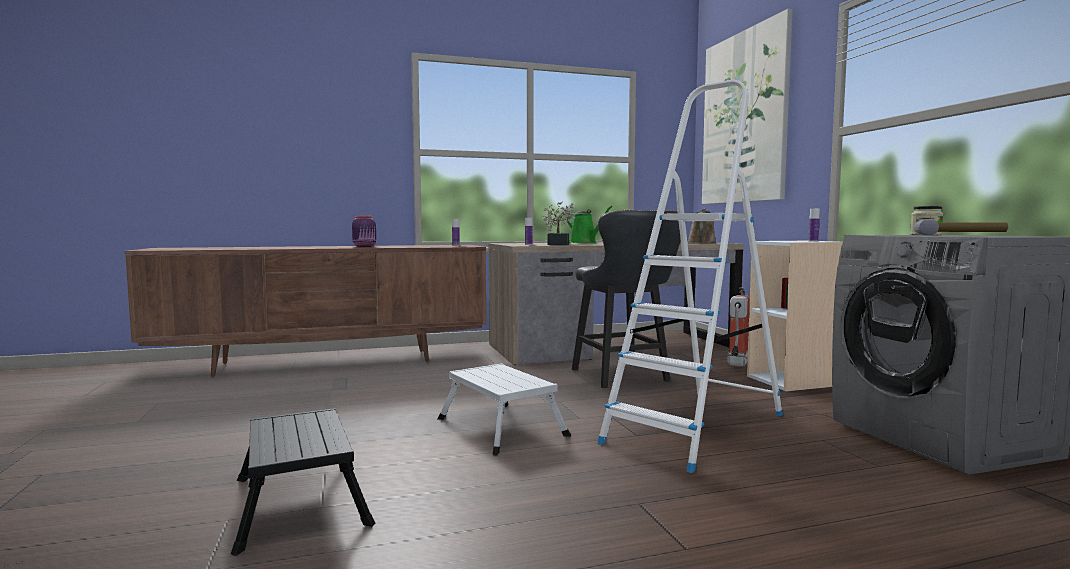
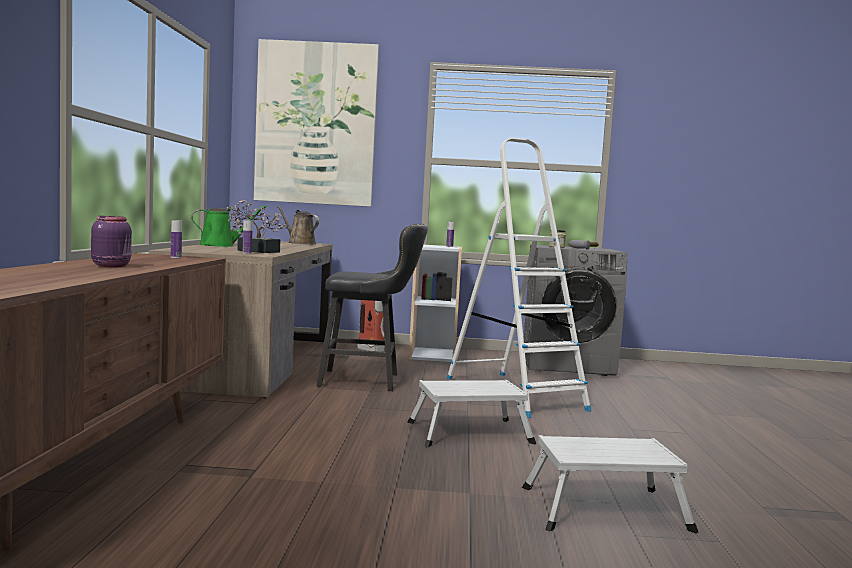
camera: 70 degrees left, 0 degrees up
(300, 500) = (603, 508): black step ladder -> white step ladder

